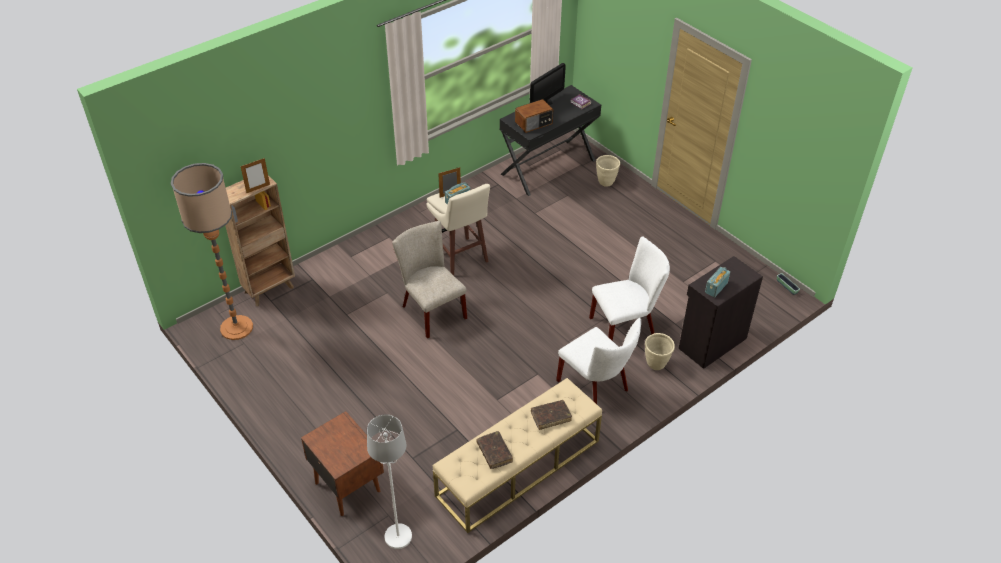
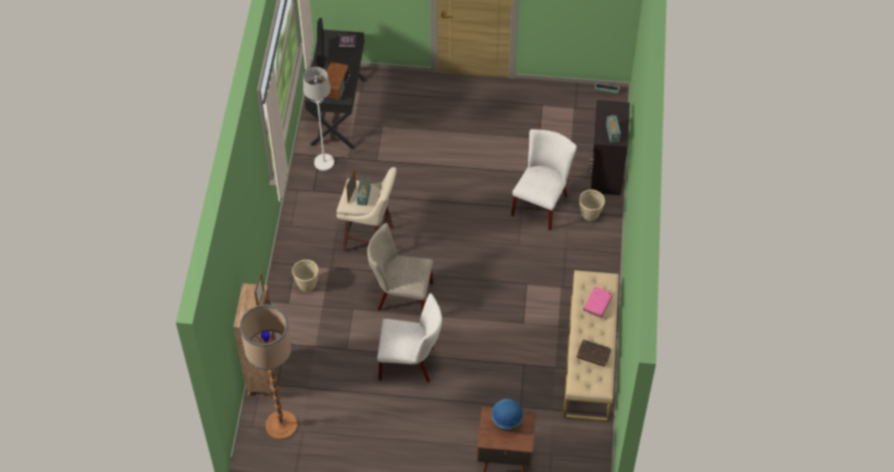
camera: 45 degrees left, 10 degrees up
(347, 438) = (507, 422): none -> globe
(398, 537) = (573, 460): white floor lamp -> white floor lamp (324, 163)
(550, 417) = (597, 304): brown book -> pink book
(596, 387) = (573, 262): white chair -> white chair (411, 362)
(606, 182) = (396, 93): beige planter -> beige planter (307, 285)

